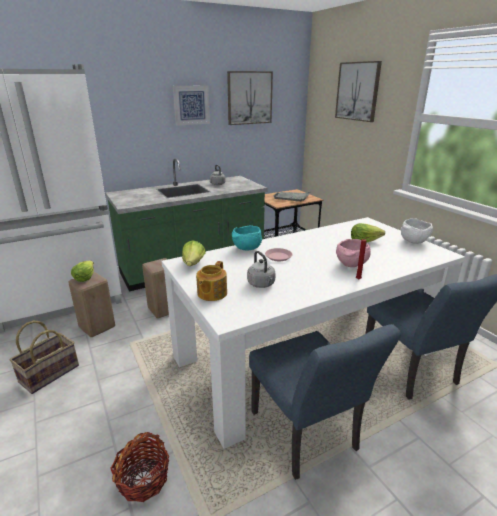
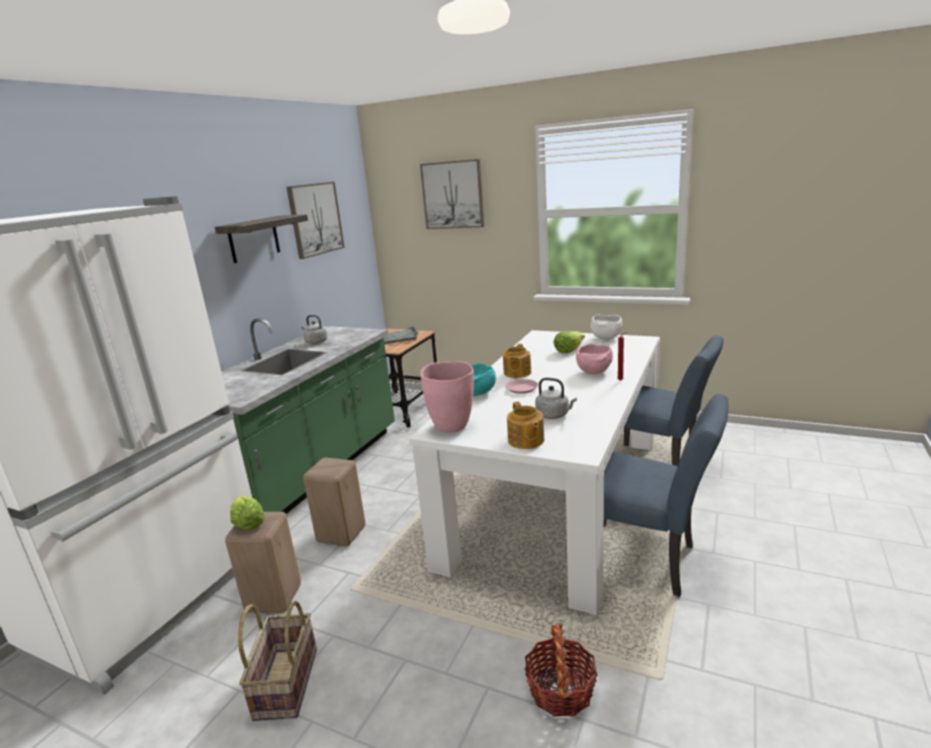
camera: 35 degrees left, 5 degrees down
(191, 105) = (254, 239): picture -> shelf
(193, 264) = (452, 426): lettuce -> pink vase
(296, 244) = (516, 373): none -> teapot

